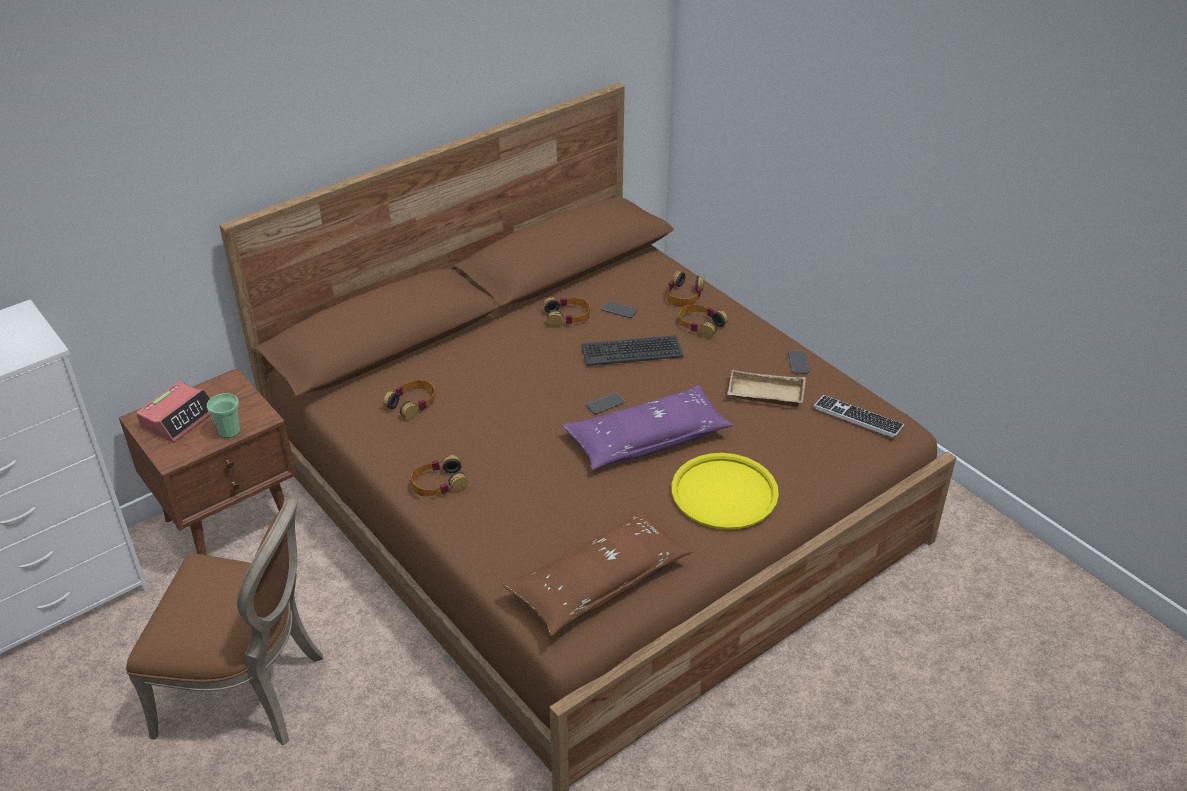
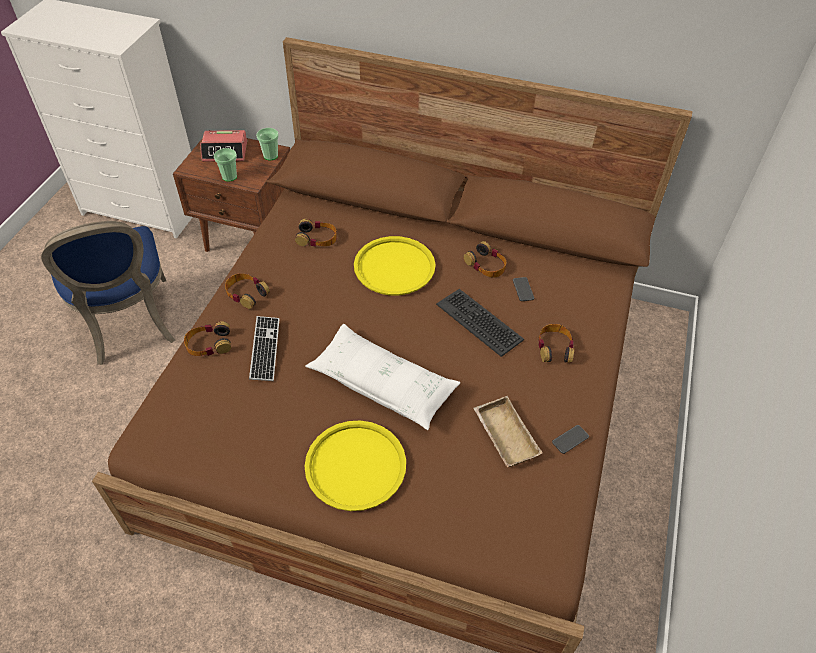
camera: 55 degrees right, 10 degrees up
(234, 387) = (270, 156): none -> cup
(249, 690) = (129, 324): brown chair -> blue chair
(511, 369) = (394, 267): none -> yellow tray
(598, 582) = (201, 434): brown pillow -> none
(605, 404) = (400, 338): phone -> none
(647, 439) = (383, 384): purple pillow -> white pillow
(684, 295) = (583, 318): headphones -> headphones (209, 344)
(858, 417) = (534, 522): keyboard -> keyboard (265, 349)

